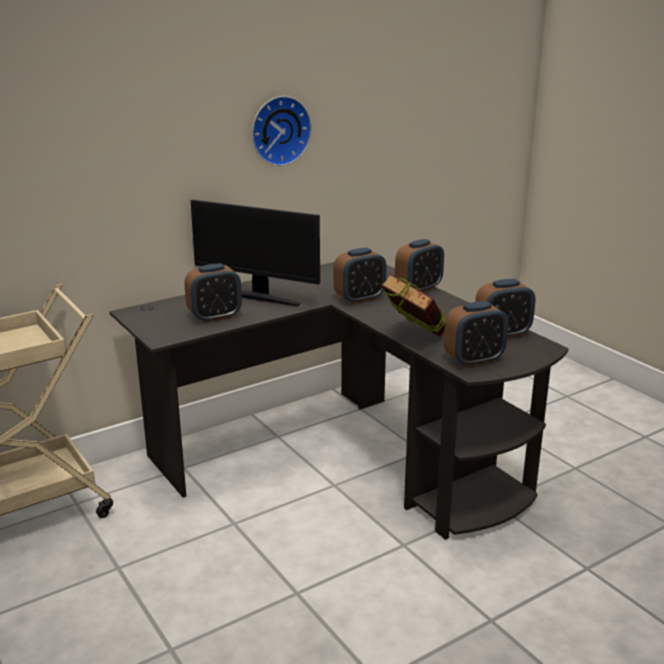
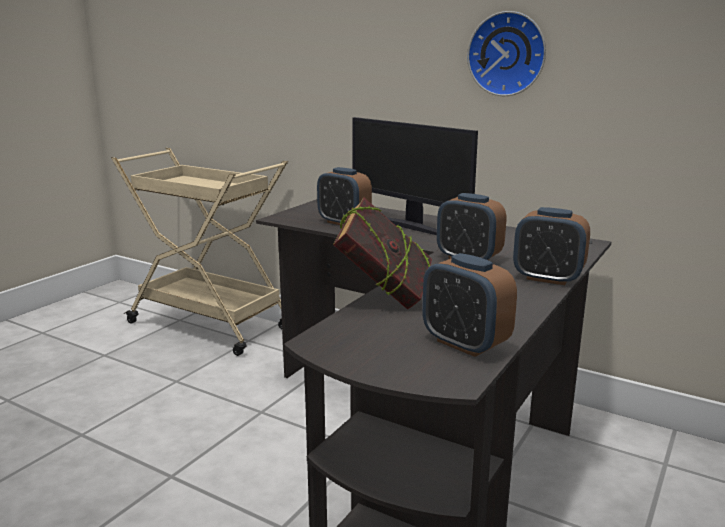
camera: 65 degrees right, 5 degrees down
(258, 297) = (410, 226): monitor -> monitor turned 45 degrees counterclockwise
(474, 360) = (354, 337): alarm clock -> none

